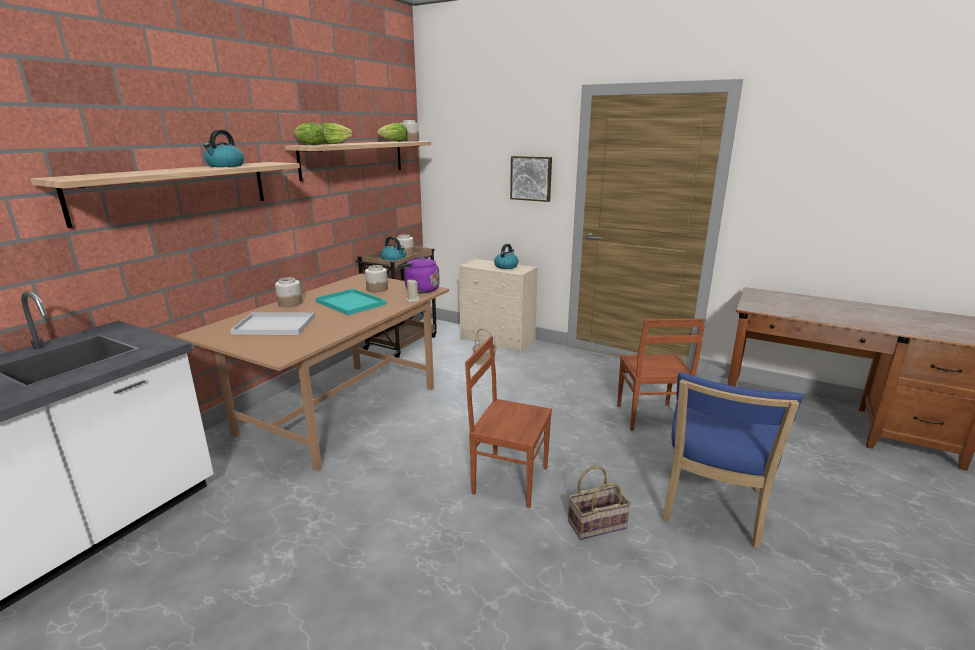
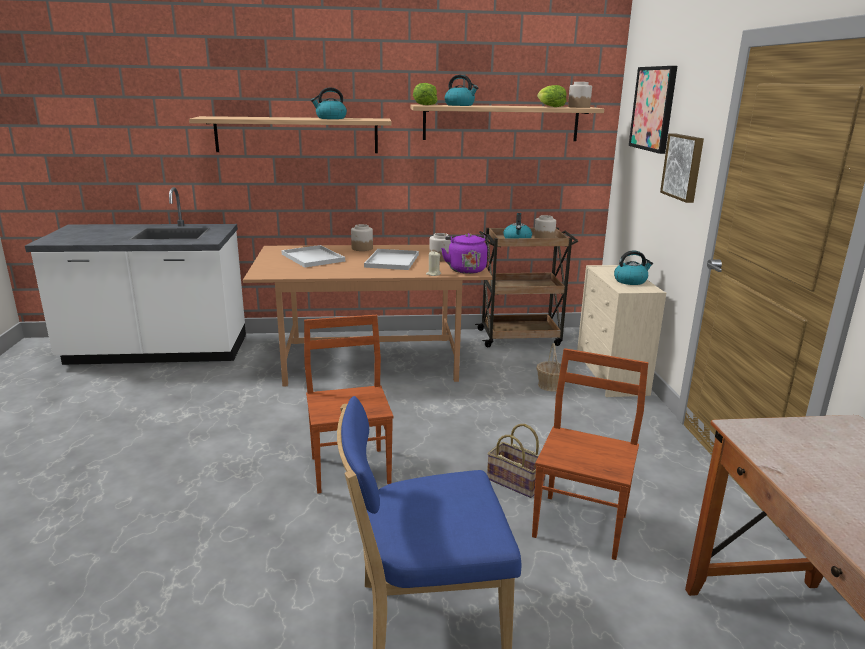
camera: 55 degrees right, 0 degrees up
(334, 144) = (460, 105): lettuce -> kettle
(349, 303) = (391, 260): turquoise tray -> white tray
(476, 139) = (653, 108): none -> picture
(597, 523) = (326, 540): basket -> basket (517, 482)
(649, 417) = (581, 525): brown chair -> brown chair turned 150 degrees clockwise

